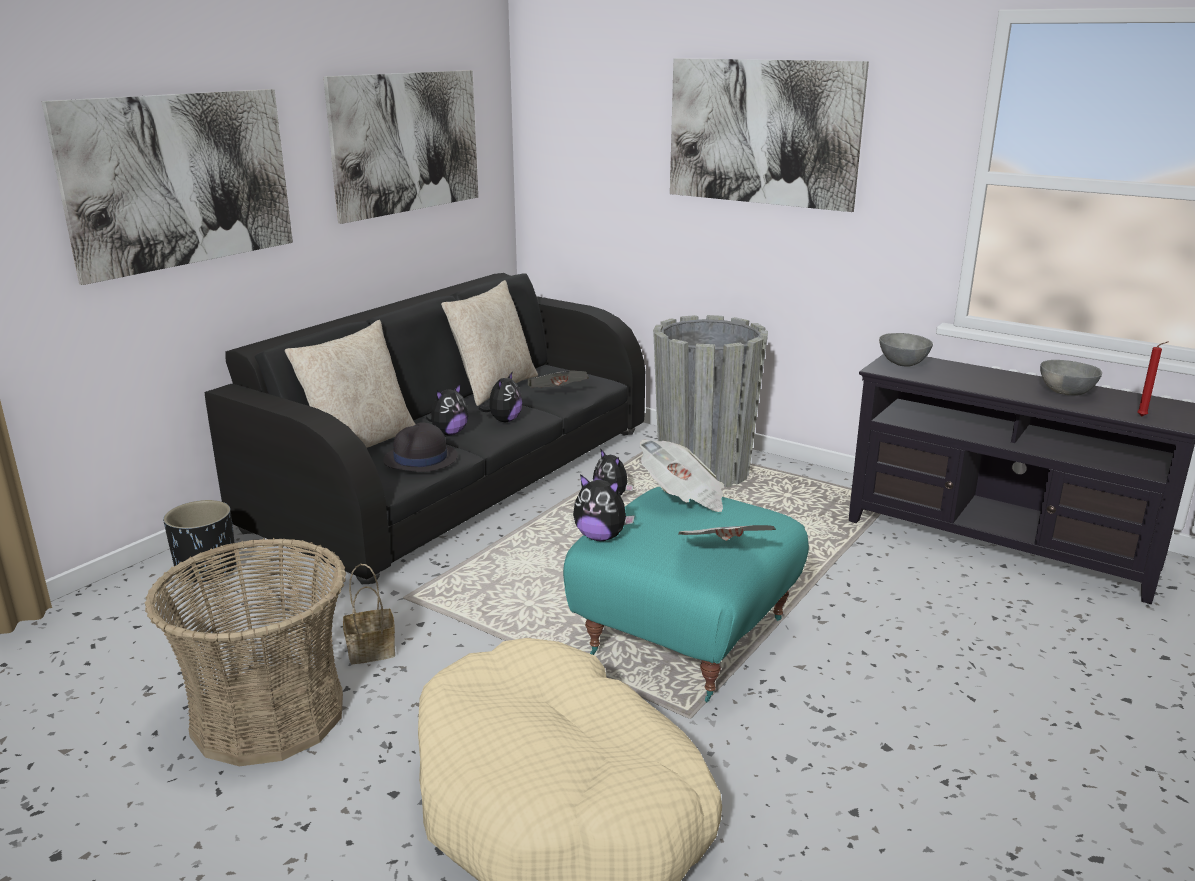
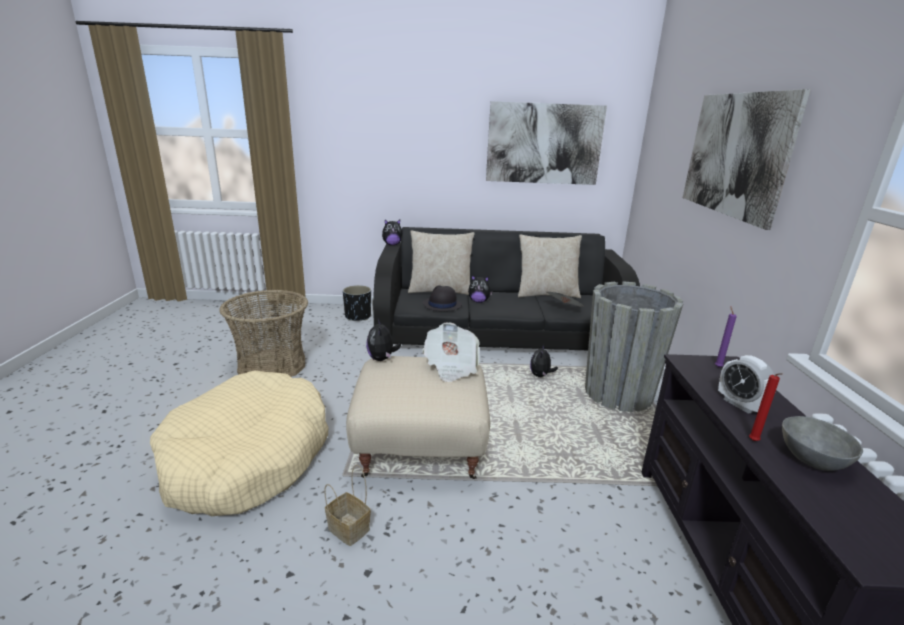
camera: 55 degrees right, 0 degrees up
(181, 180) = (398, 143): picture -> none
(370, 652) = (330, 368): basket -> basket (347, 529)
(504, 420) = (513, 307): plush toy -> plush toy (392, 244)
(687, 637) = (421, 449): turquoise ottoman -> beige ottoman
(724, 555) = (389, 396): newspaper -> none
(903, 363) = (717, 366): grey bowl -> purple candle
(975, 381) = (740, 404): none -> alarm clock
(1143, 417) = (838, 526): red candle -> red candle (754, 442)

